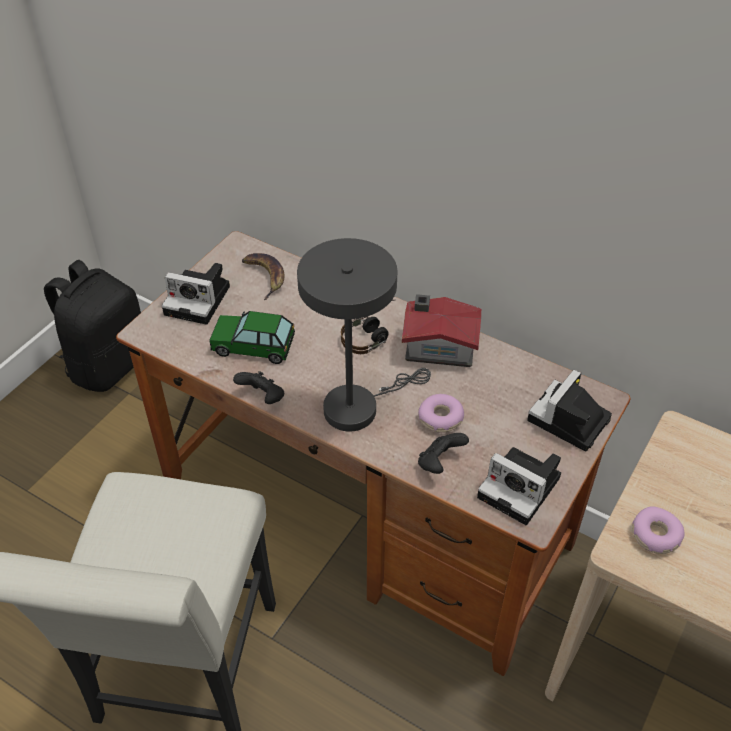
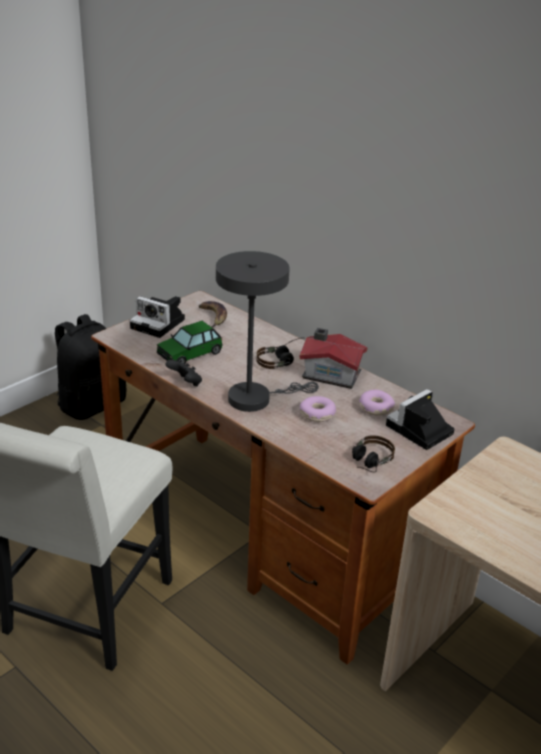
camera: 10 degrees right, 15 degrees down
(253, 345) = (189, 354): toy car -> toy car turned 60 degrees counterclockwise
(439, 463) = (307, 439): black game controller -> none
(522, 488) = (367, 463): camera -> headphones
(655, 535) = (466, 507): donut -> donut (375, 408)

